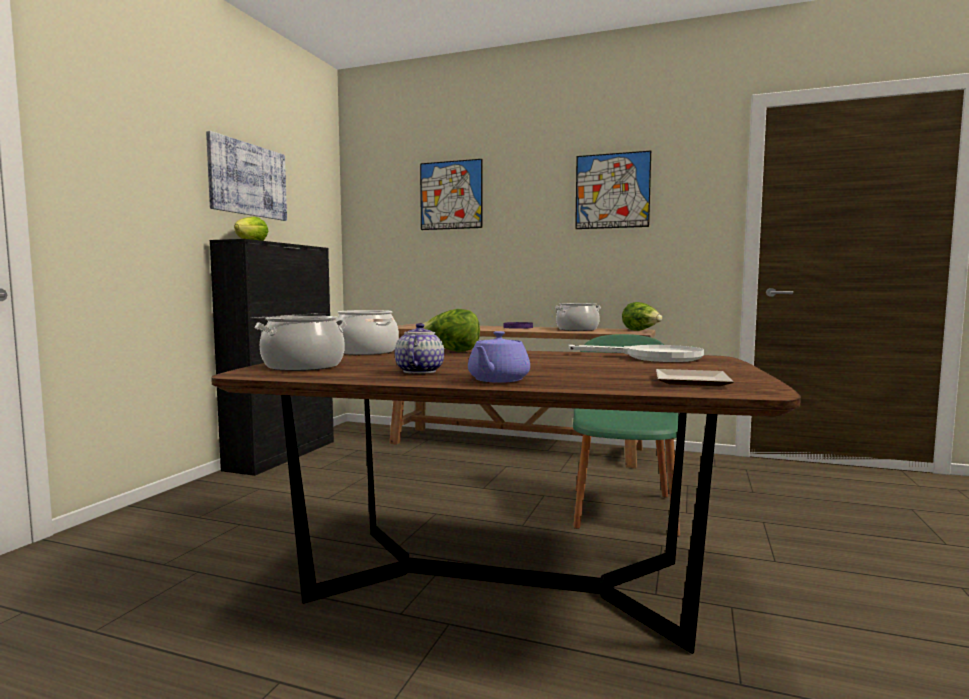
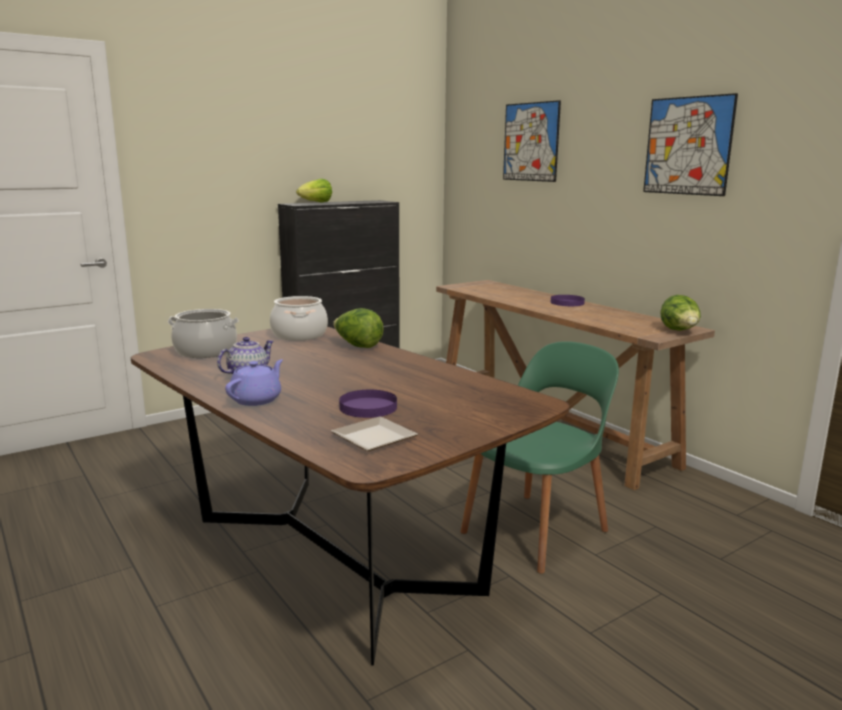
camera: 35 degrees right, 10 degrees up
(247, 179) = (322, 142): picture -> none
(498, 380) = (257, 399): purple teapot -> purple teapot turned 150 degrees clockwise
(577, 329) = (613, 317): cooking pot -> none
(611, 371) = (368, 407): none -> purple plate
(652, 357) = (482, 392): white frying pan -> none

